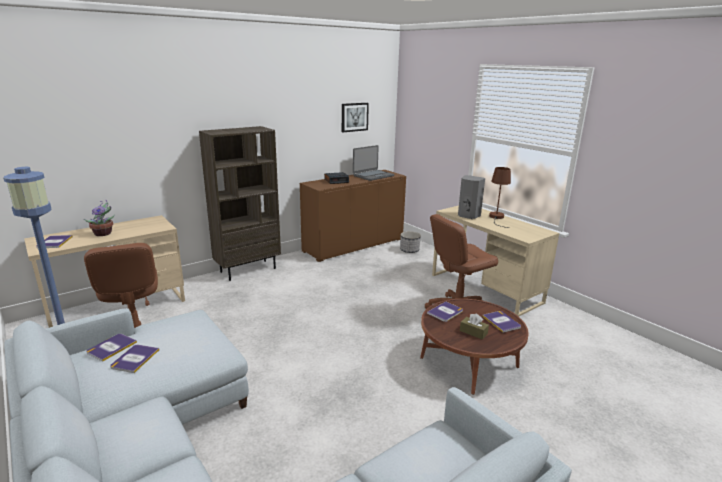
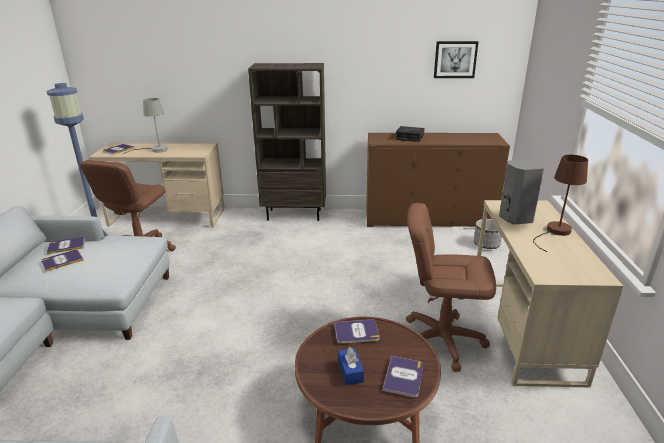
camera: 40 degrees right, 5 degrees up
(104, 234) = (155, 150): potted plant -> grey table lamp
(373, 176) = (465, 138): laptop -> none
(473, 332) = (350, 372): brown tissue box -> blue tissue box

